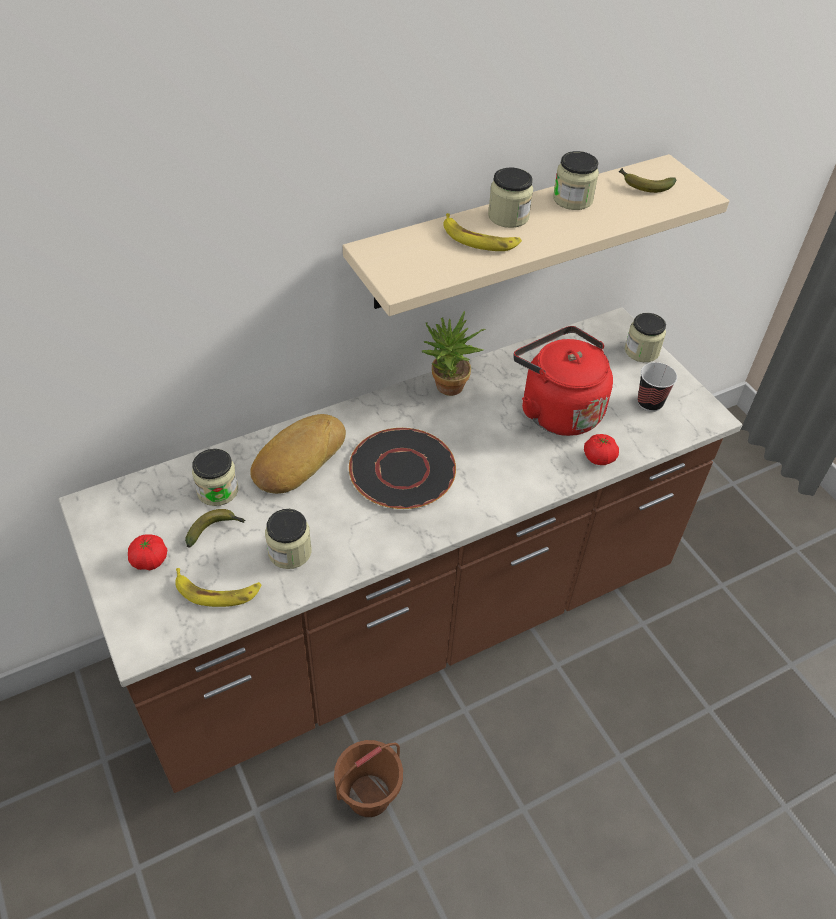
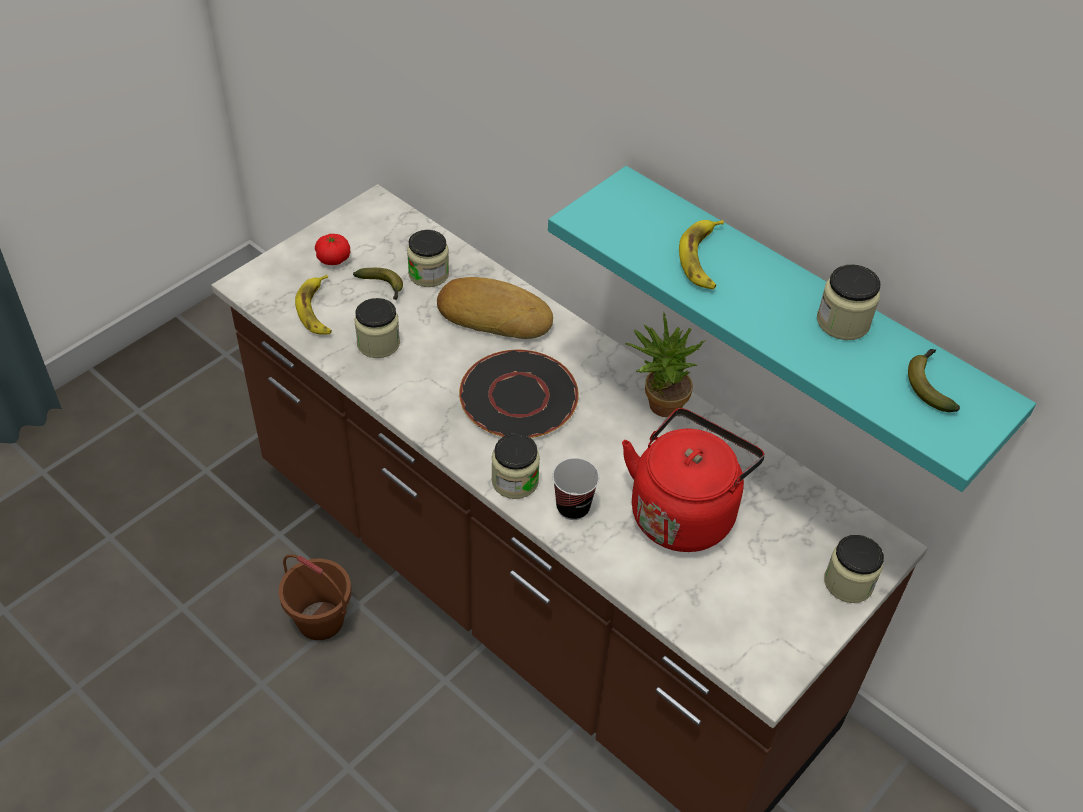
camera: 70 degrees right, 0 degrees up
(508, 216) = (764, 273): jar -> jar (515, 481)
(512, 232) = (803, 313): beige shelf -> turquoise shelf
(599, 458) = (625, 567): tomato -> none
(650, 403) = (752, 606): cup -> cup (573, 507)

